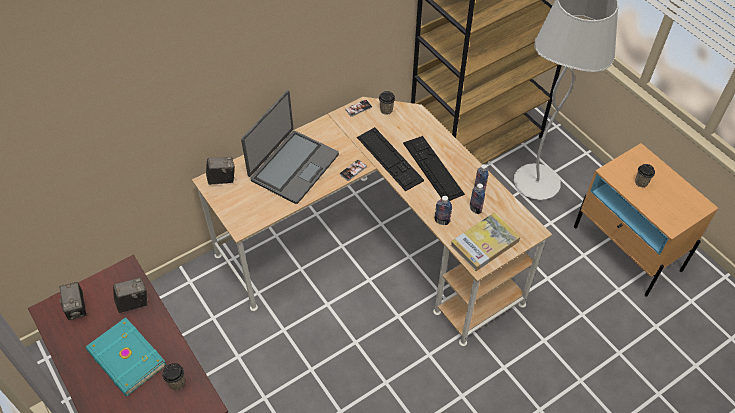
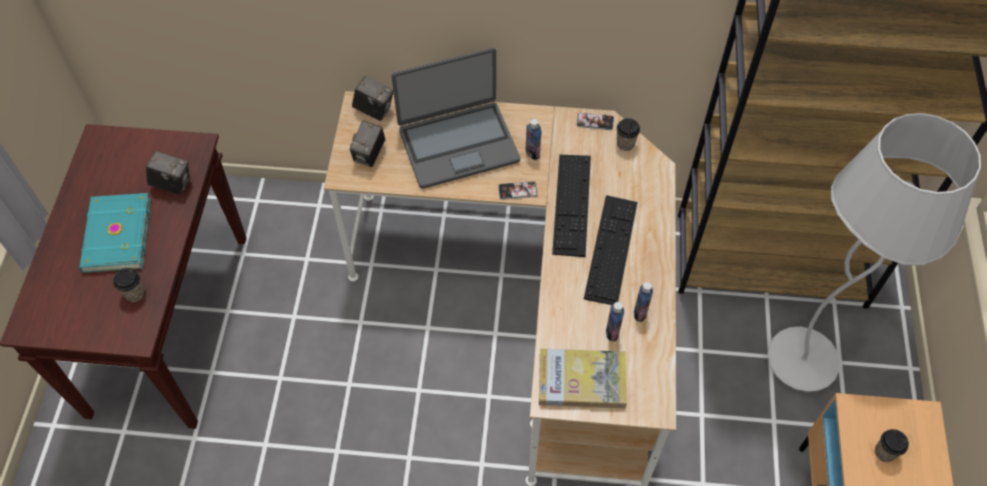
camera: 40 degrees right, 5 degrees up
(77, 308) = (123, 154): camera -> camera (369, 155)
(442, 221) = (558, 318): bottle -> bottle (532, 153)

